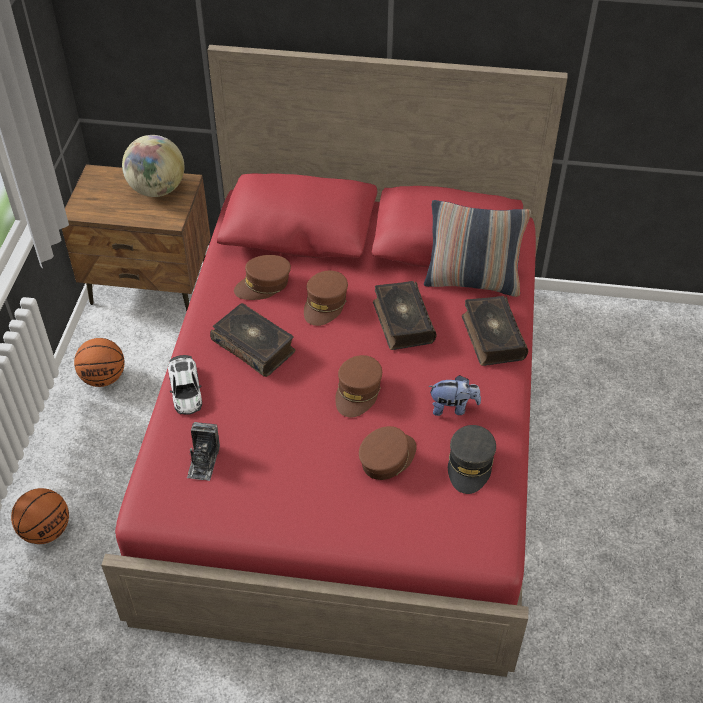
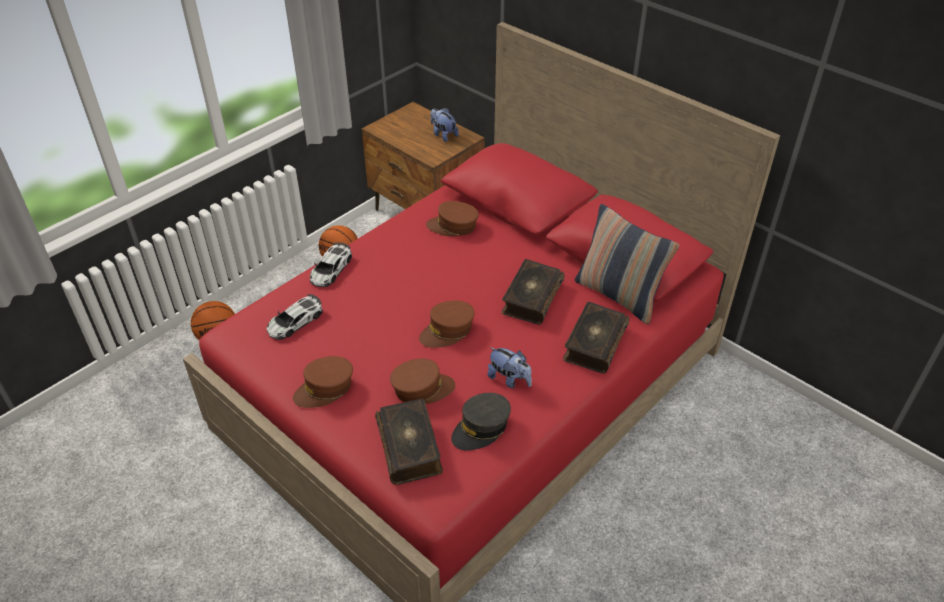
camera: 35 degrees right, 5 degrees down
(157, 189) = (443, 135): globe -> plush toy
(203, 461) = (295, 322): camera -> toy car
(254, 346) = (405, 264): book -> book (410, 447)
(325, 304) = (484, 259): brown cap -> brown cap (325, 389)

